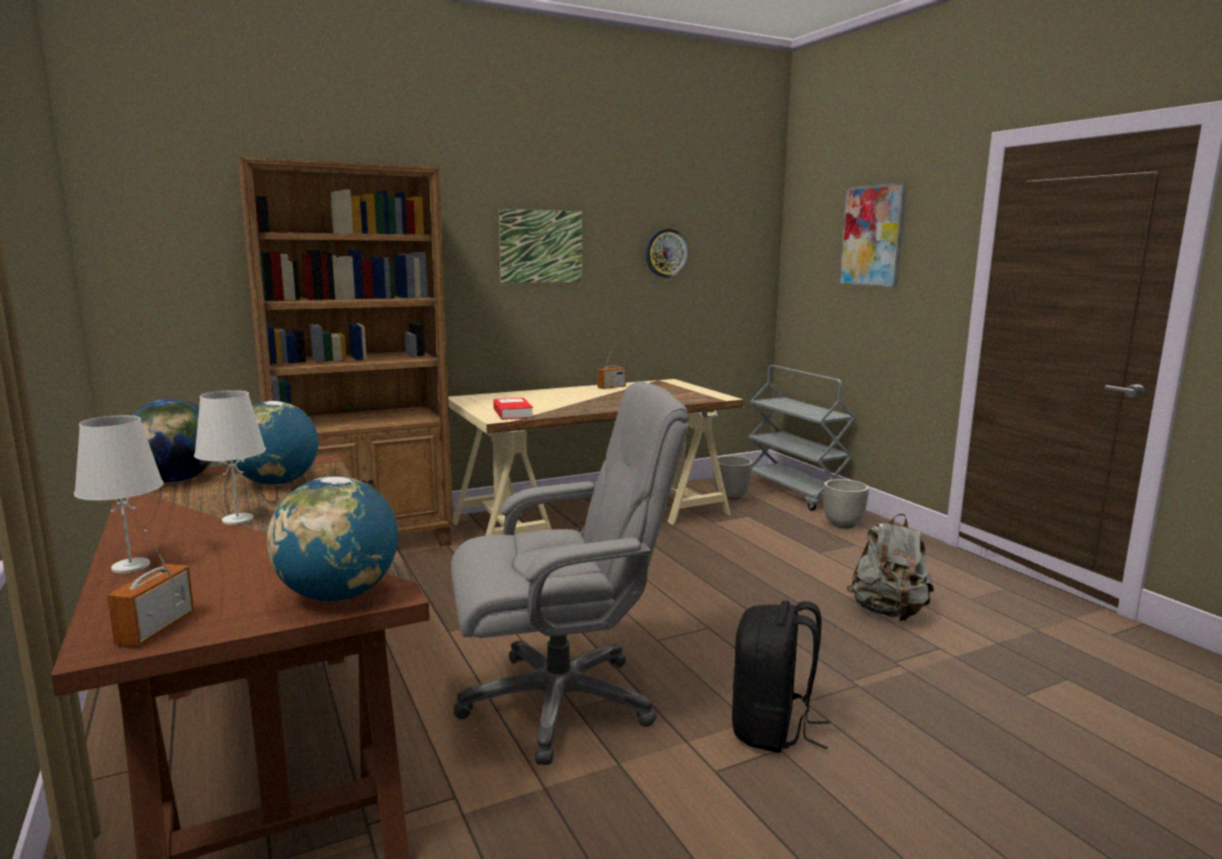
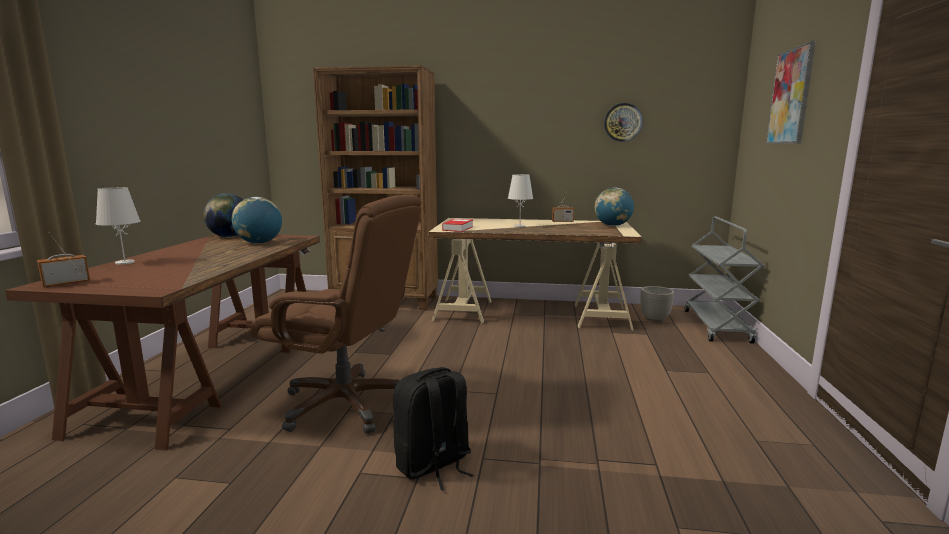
camera: 35 degrees right, 0 degrees up
(237, 519) = (203, 253): white table lamp -> white table lamp (519, 226)
(338, 595) = (143, 286): globe -> globe (612, 225)
(541, 246) = (518, 118): picture -> none
(560, 701) = (346, 404): grey office chair -> brown office chair
(843, 524) = (722, 357): planter -> none
(888, 612) = (653, 426): grey backpack -> none

